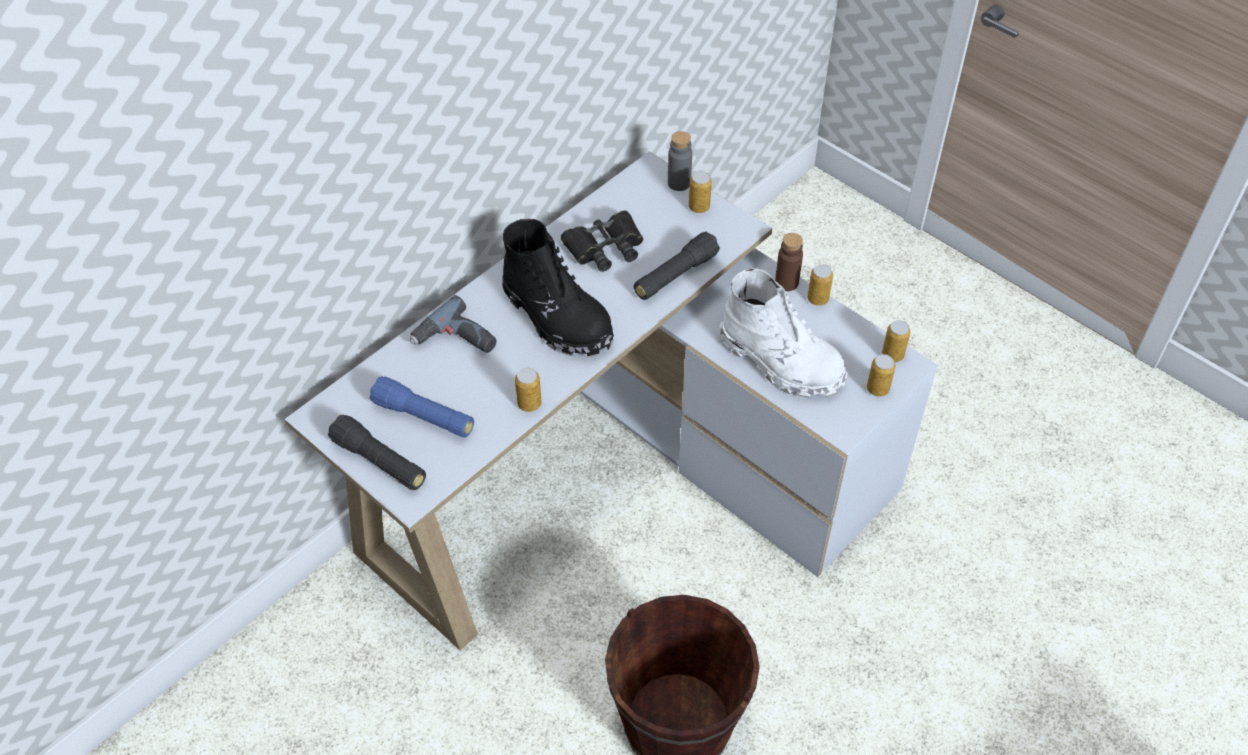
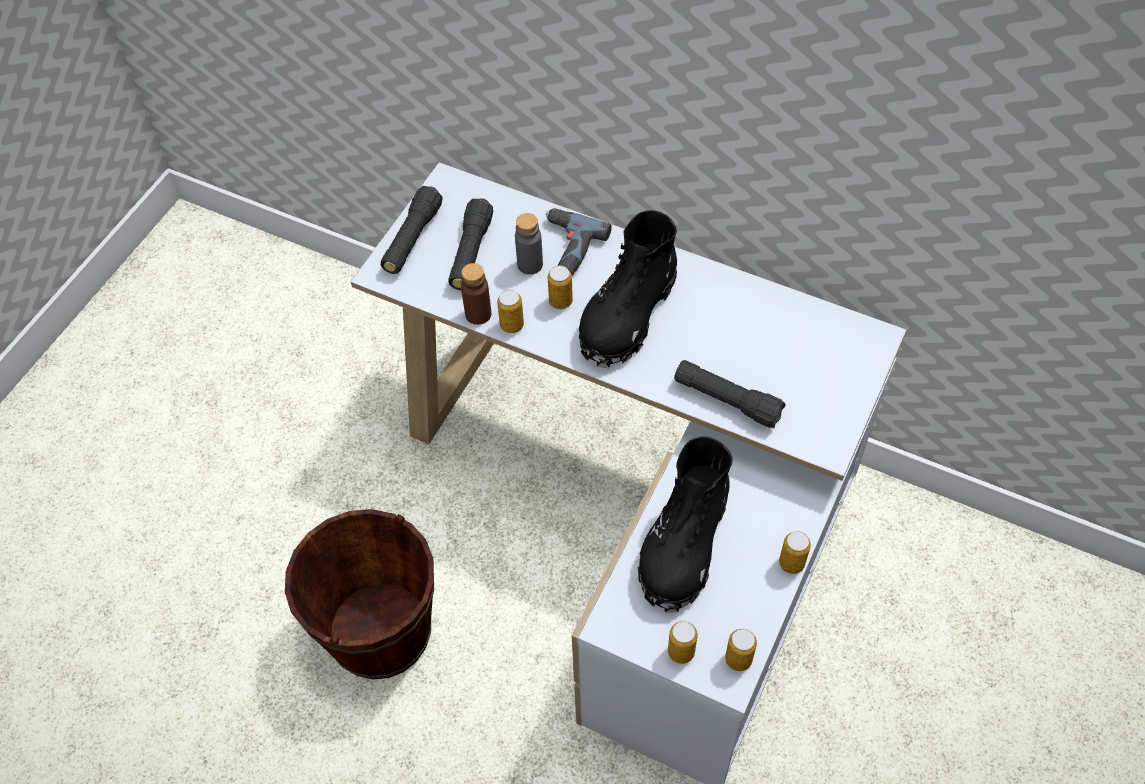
camera: 75 degrees right, 5 degrees up
(424, 417) = (471, 253): blue flashlight -> black flashlight
(605, 247) = (740, 329): black binoculars -> none
(679, 183) = (869, 369): grey bottle -> grey bottle (530, 264)
(699, 207) = (840, 397): can -> can (560, 301)
(781, 361) = (683, 545): white boot -> black boot
(786, 282) = (803, 526): brown bottle -> brown bottle (478, 314)

